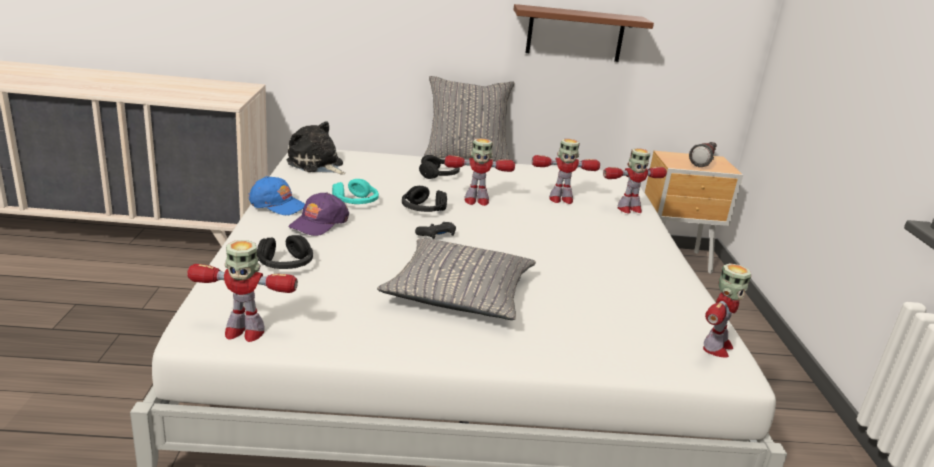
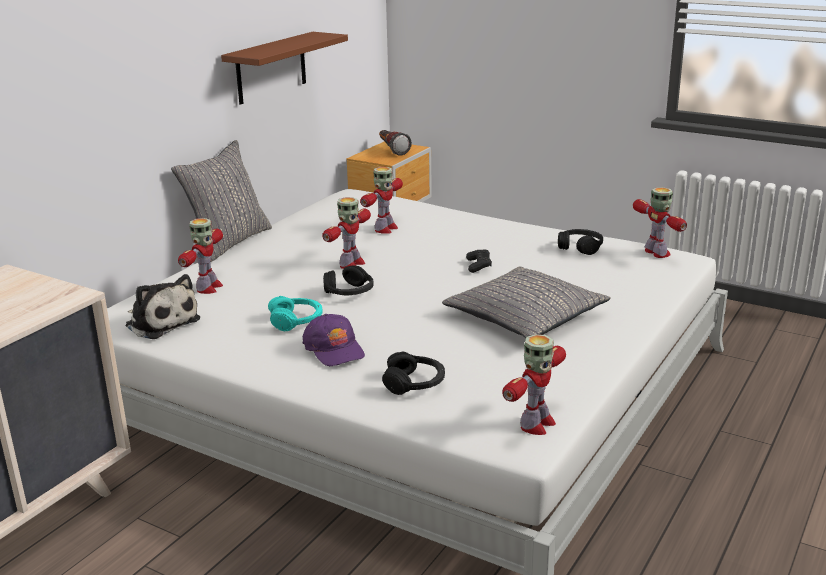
camera: 55 degrees left, 0 degrees up
(277, 204) = (259, 364): blue cap -> none
(317, 165) = (161, 322): plush toy -> plush toy turned 120 degrees counterclockwise
(436, 235) = (414, 299): black game controller -> black game controller (478, 266)
(439, 175) = (266, 266): black headphones -> black headphones (580, 247)
(628, 209) = (427, 210): toy robot -> toy robot (208, 288)

